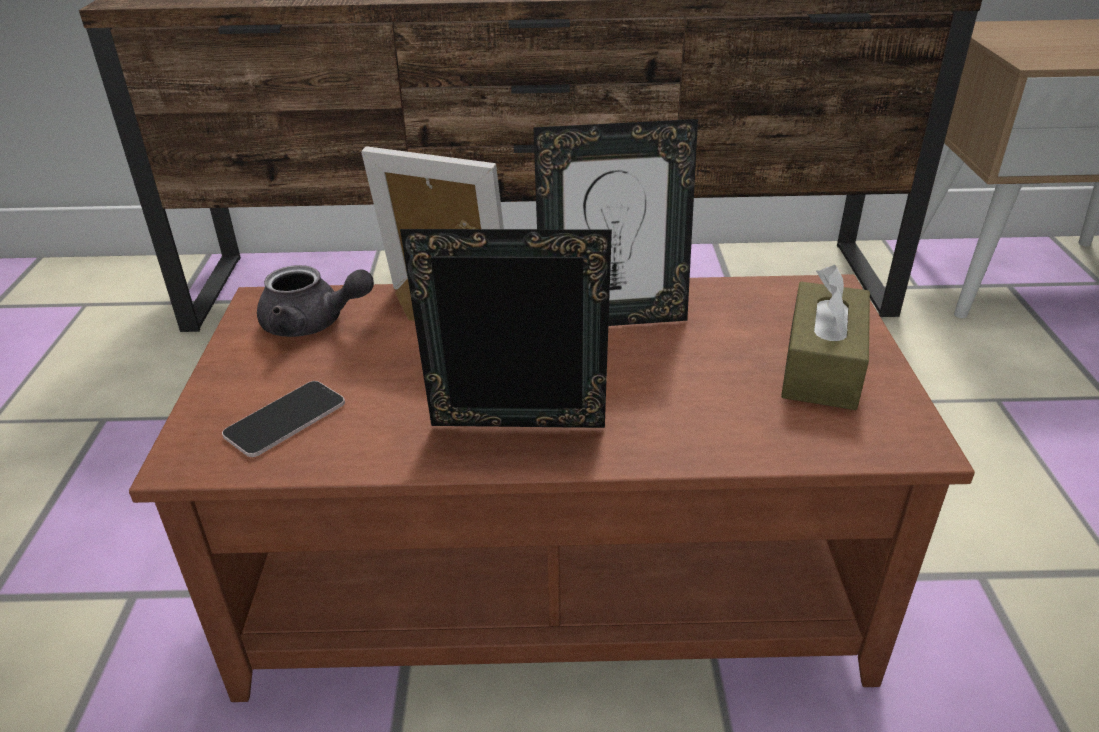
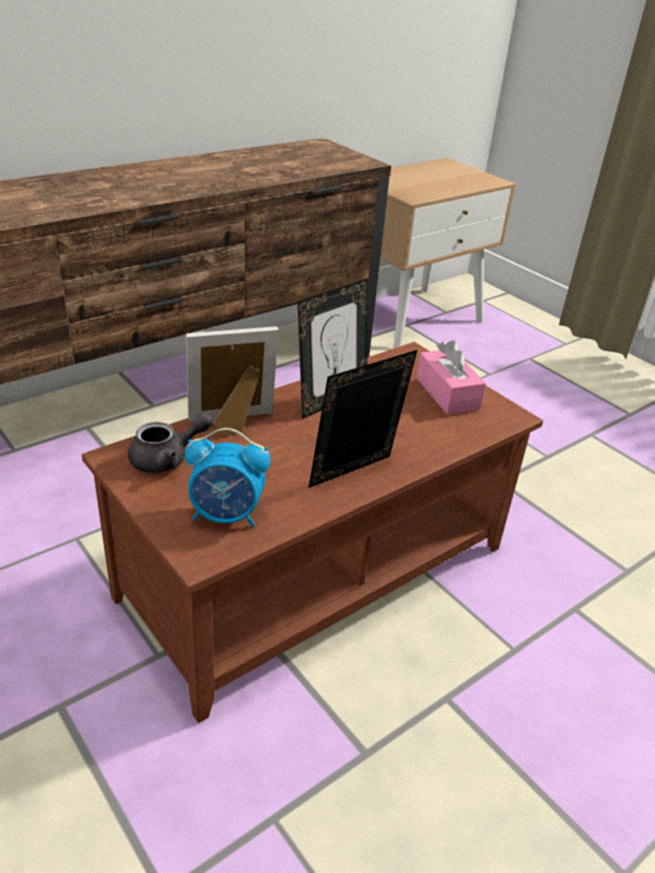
camera: 40 degrees left, 0 degrees up
(285, 419) = (227, 515): phone -> alarm clock
(821, 366) = (447, 393): brown tissue box -> pink tissue box

